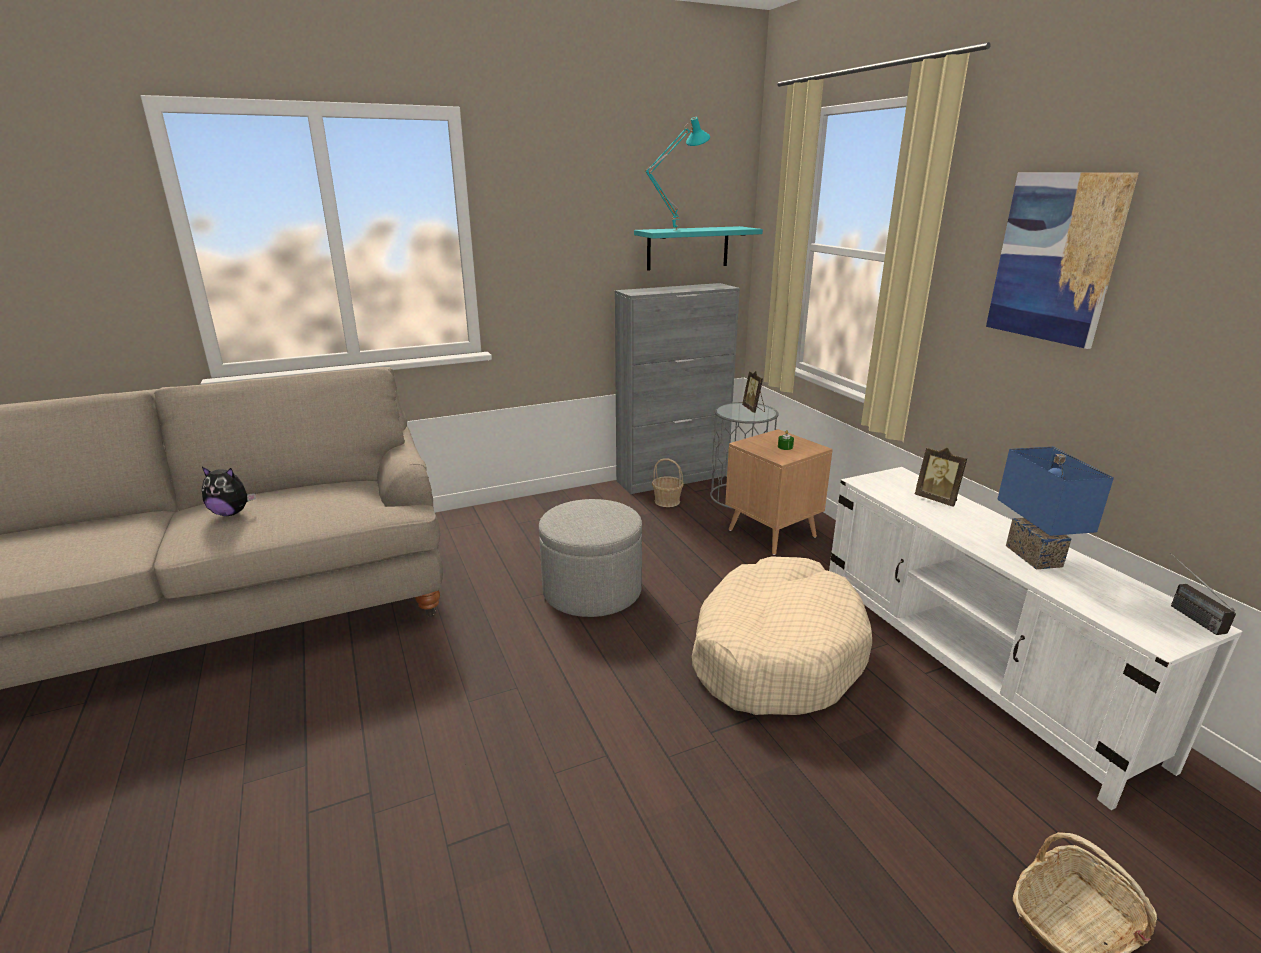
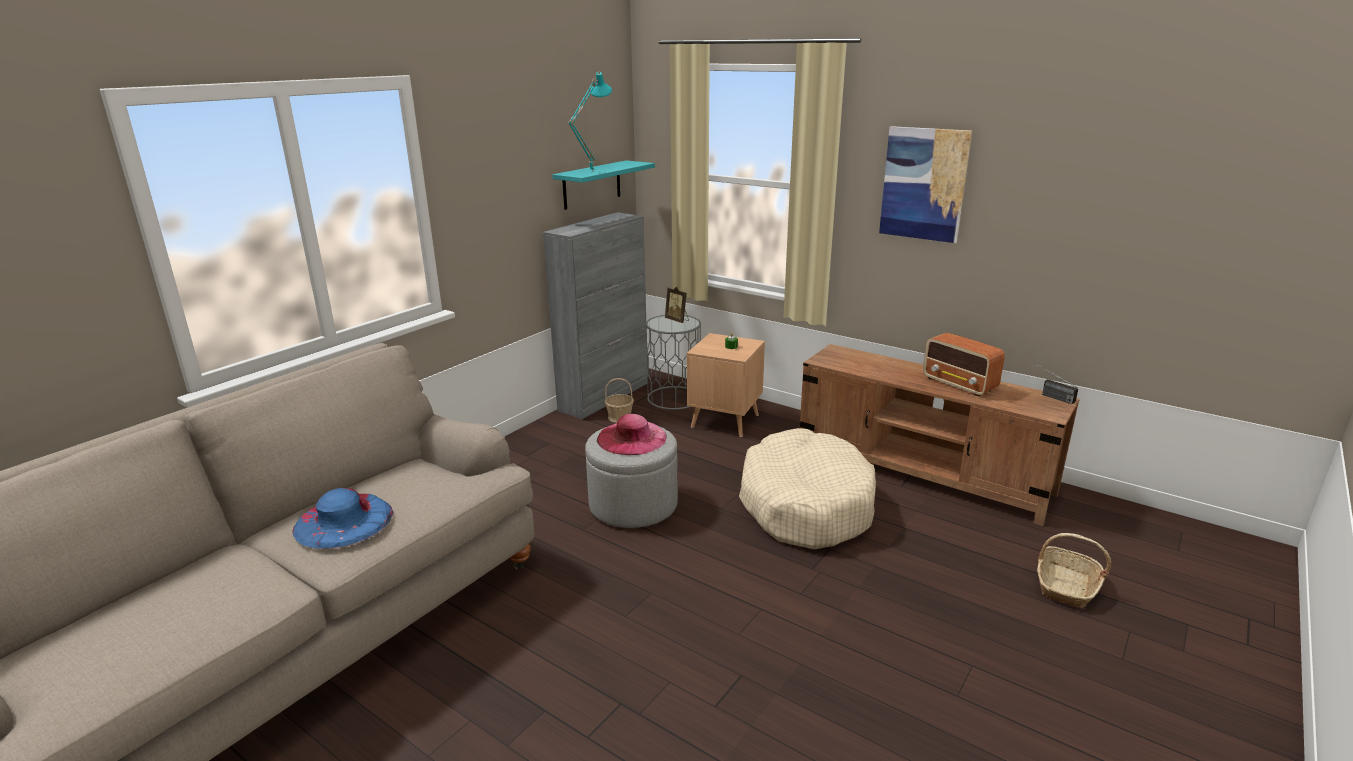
camera: 30 degrees left, 0 degrees up
(231, 513) = (343, 521): plush toy -> blue hat
(592, 516) = (632, 438): none -> pink hat
(937, 499) = (875, 362): picture frame -> none
(972, 665) = (921, 472): white tv stand -> brown tv stand
(1036, 556) = (959, 384): blue table lamp -> radio

